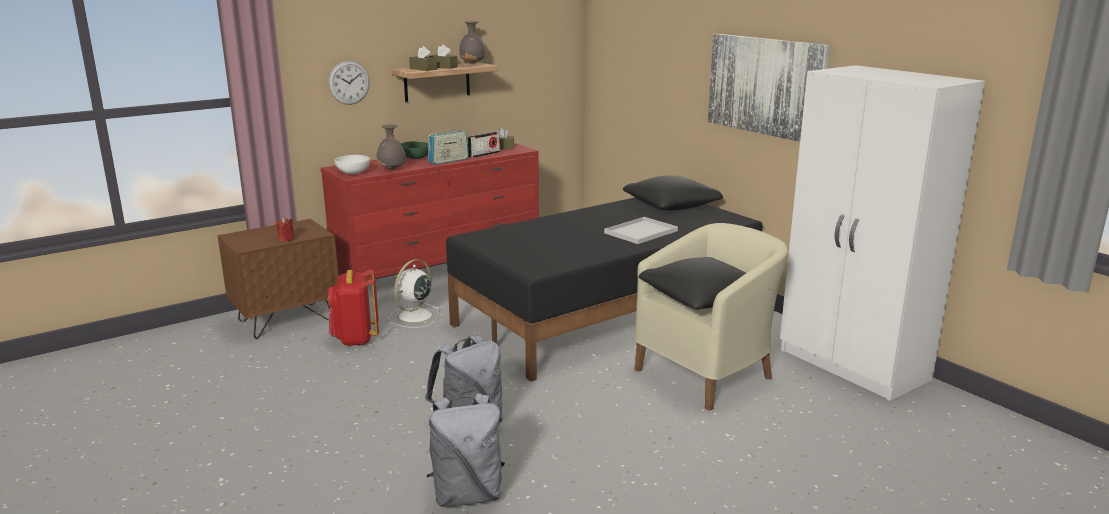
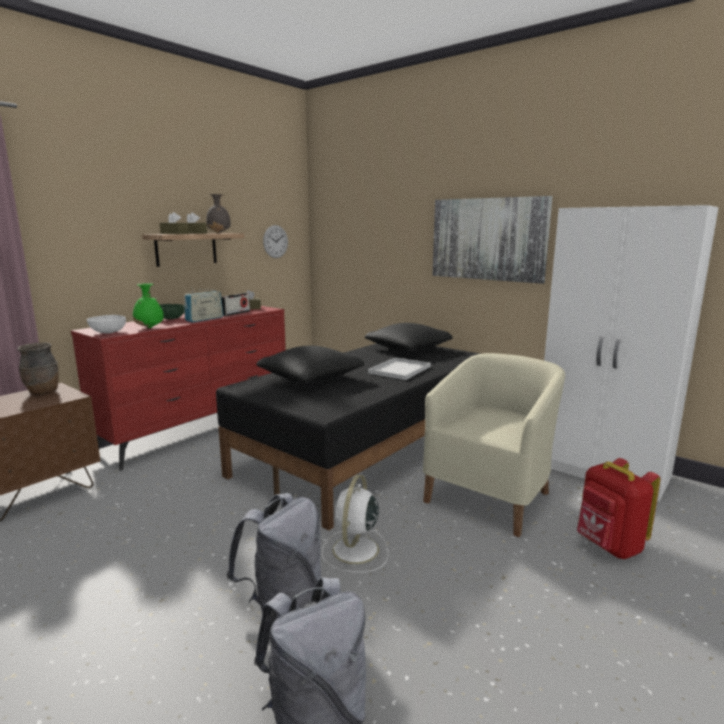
camera: 15 degrees left, 5 degrees down
(286, 239) = (33, 405): red candle -> none
(294, 228) = (43, 393): none -> brown vase
(349, 82) = (98, 245): wall clock -> wall clock (275, 241)
(355, 339) = (121, 506): red backpack -> red backpack (608, 546)
(392, 169) = (149, 328): grey vase -> green vase
(414, 317) = (182, 473): white fan -> white fan (355, 551)
(702, 299) = (492, 425): black pillow -> black pillow (311, 378)

